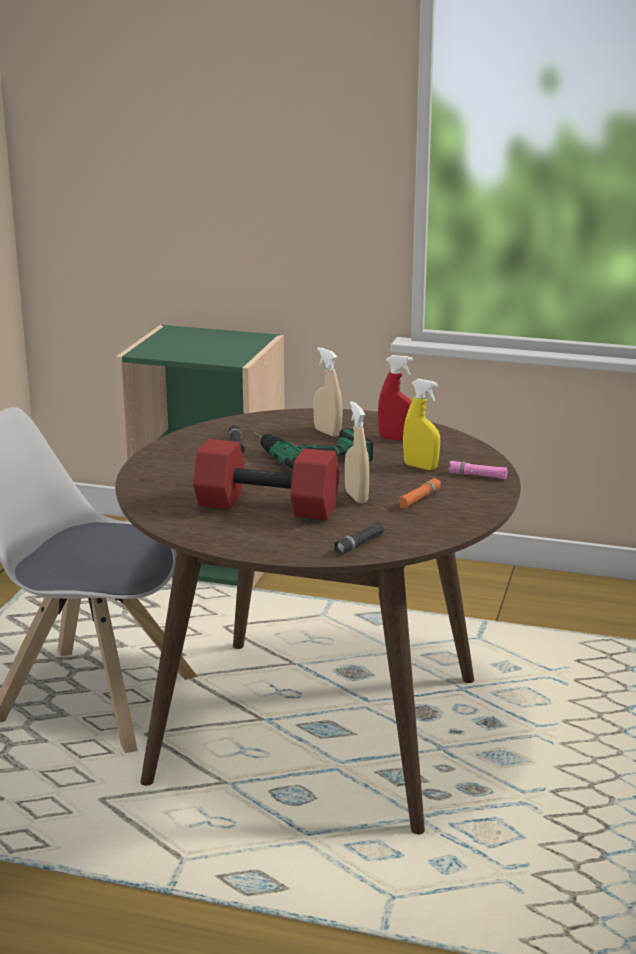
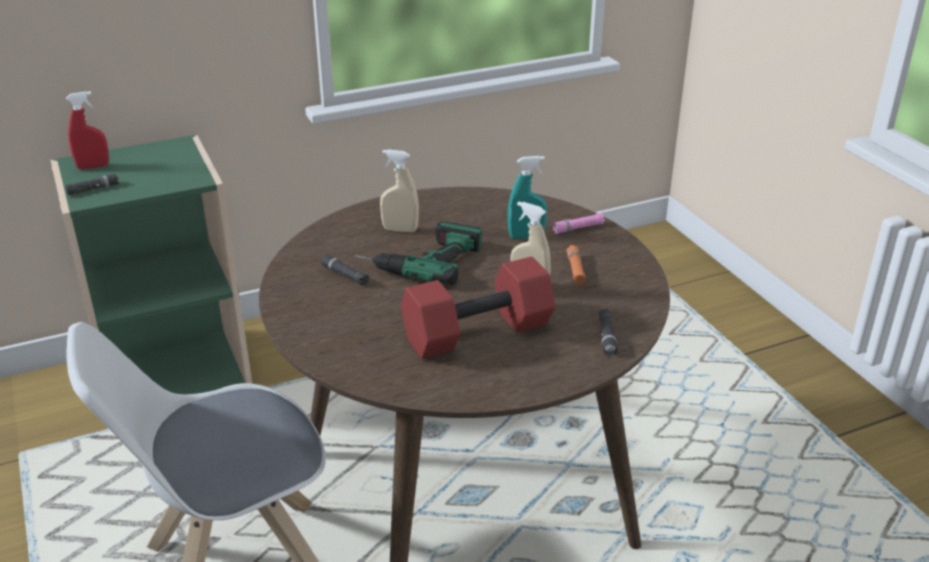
camera: 40 degrees left, 10 degrees up
(157, 347) = (93, 189): none -> black flashlight
(396, 439) = (464, 215): red spray bottle -> red spray bottle (93, 167)
(420, 467) = (526, 236): yellow spray bottle -> turquoise spray bottle

